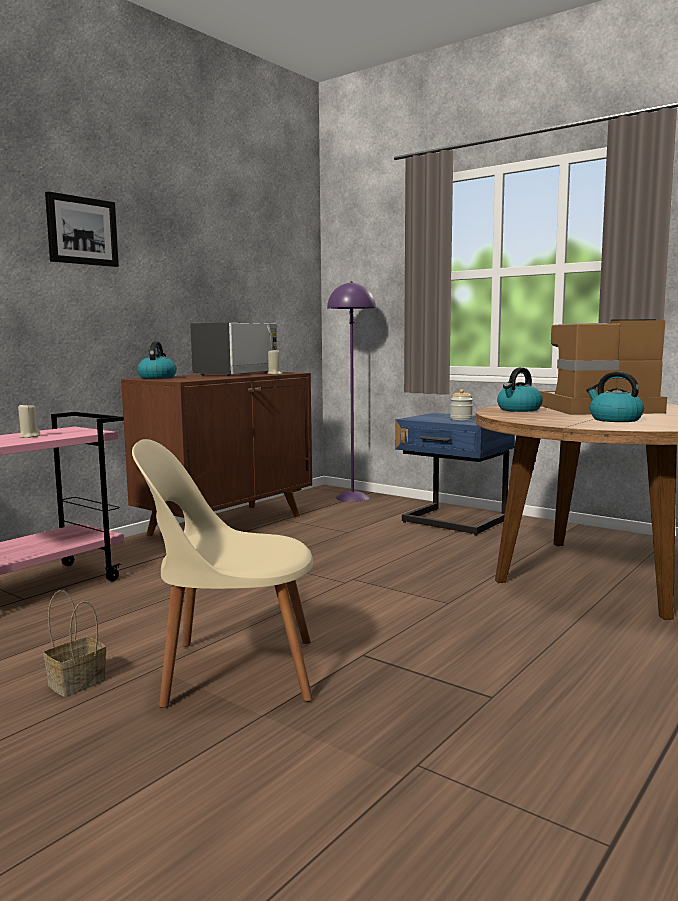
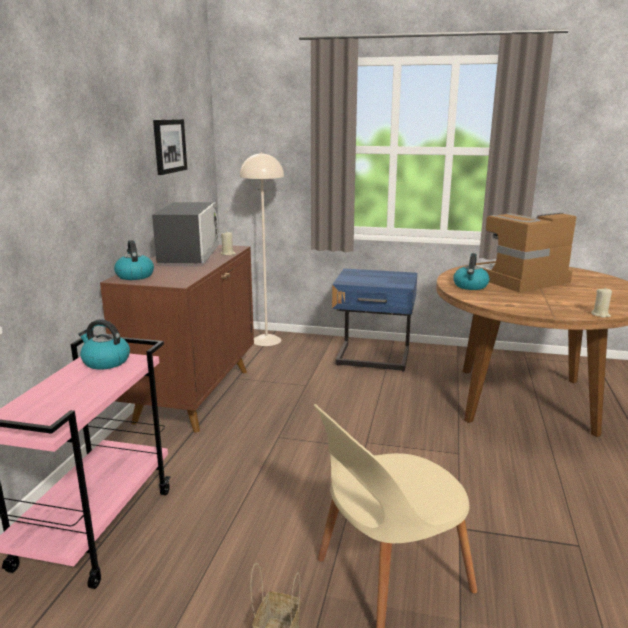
camera: 25 degrees left, 10 degrees up
(29, 436) = (82, 383): beige candle -> beige candle (600, 315)
(82, 231) = (55, 133): picture -> picture (169, 146)
(353, 497) = (267, 340): purple floor lamp -> beige floor lamp
(461, 419) = (382, 279): jar -> none
(614, 419) = (561, 299): kettle -> kettle (105, 362)

